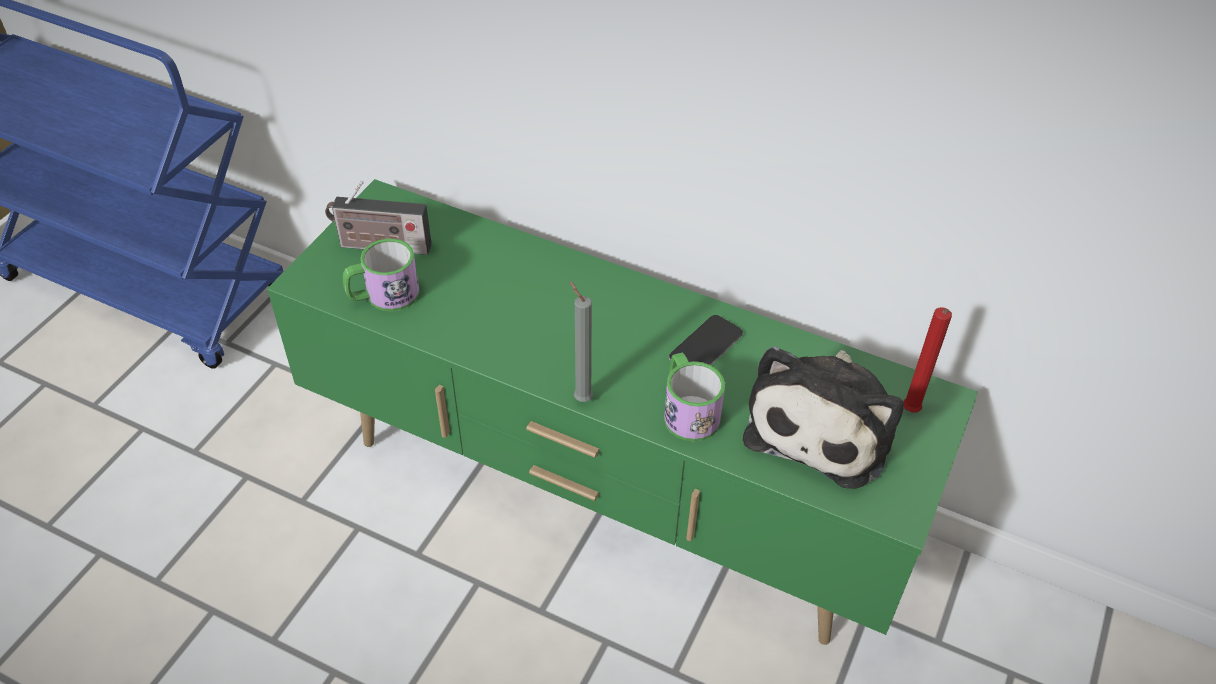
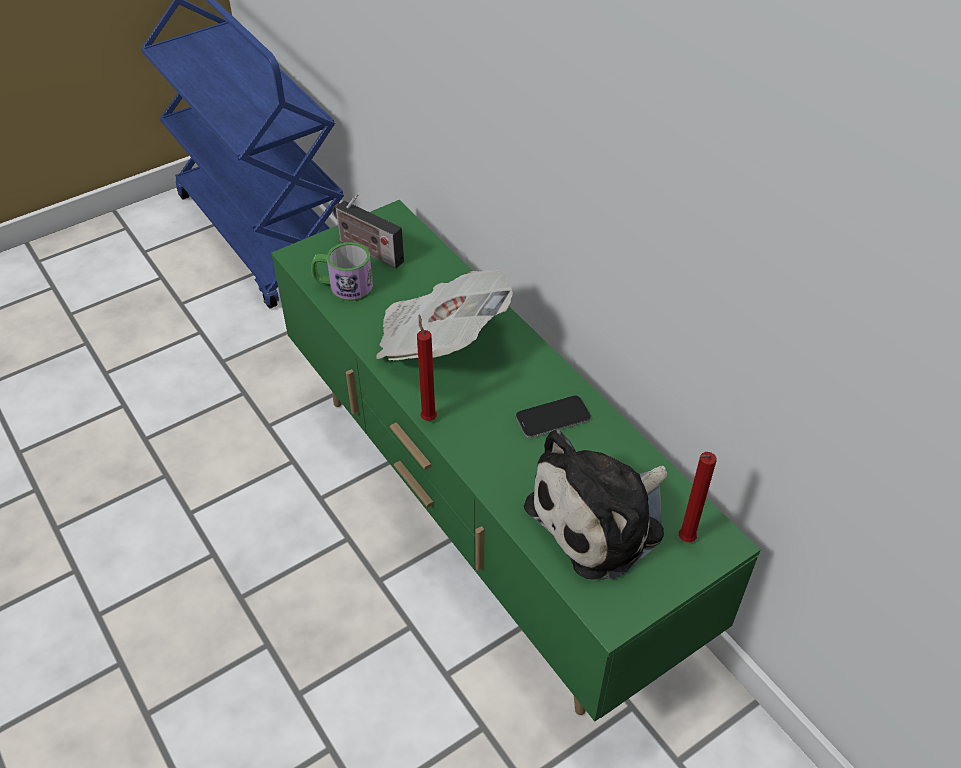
camera: 30 degrees right, 0 degrees up
(534, 313) = (440, 341): none -> newspaper
(581, 397) = (428, 417): grey candle -> red candle
(687, 410) = (501, 460): mug -> none

